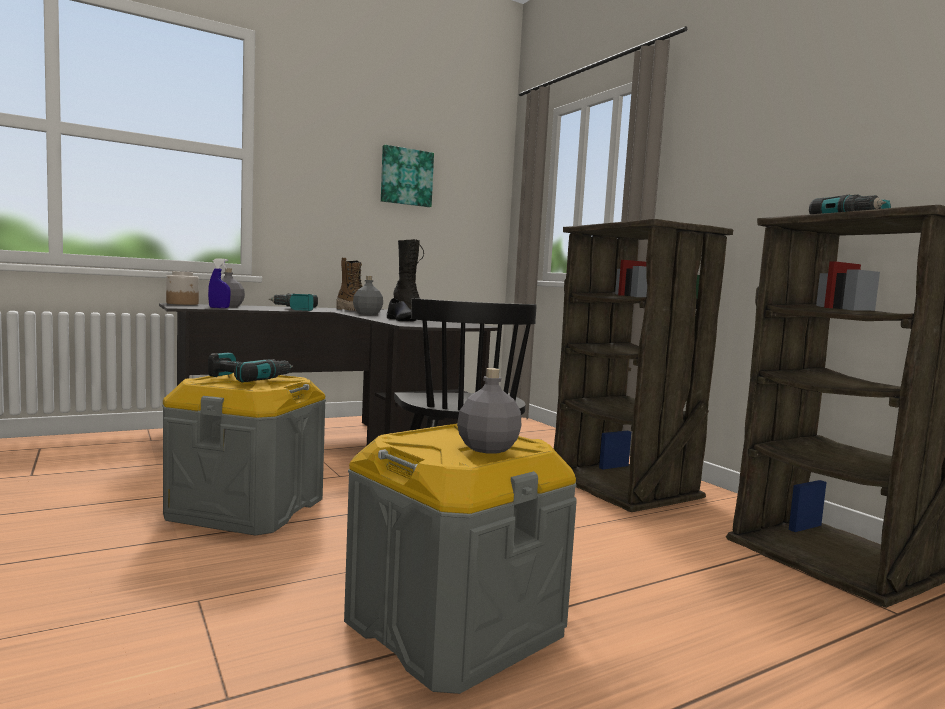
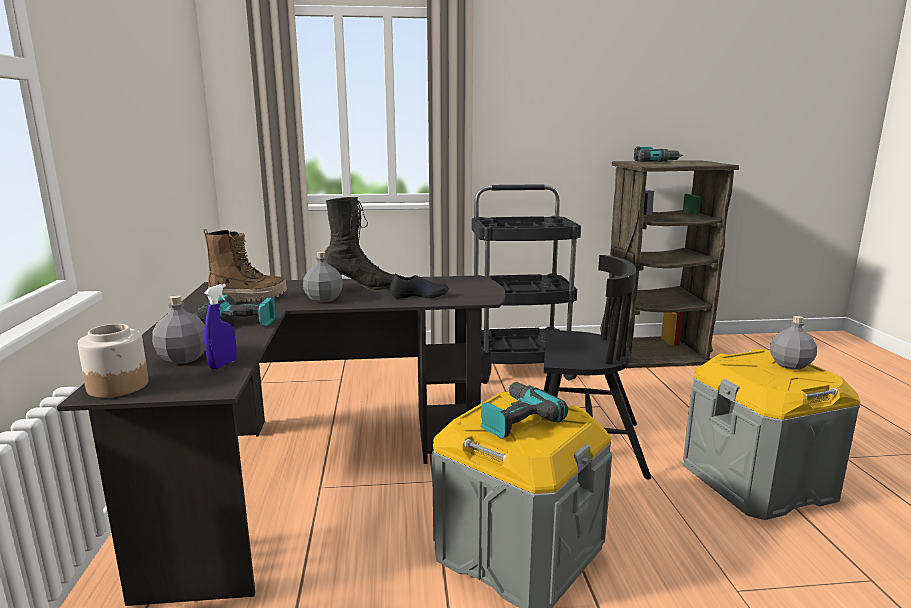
camera: 65 degrees left, 10 degrees up
(406, 177) = (154, 88): picture -> none
(624, 486) = (519, 367): brown bookcase -> black cart

